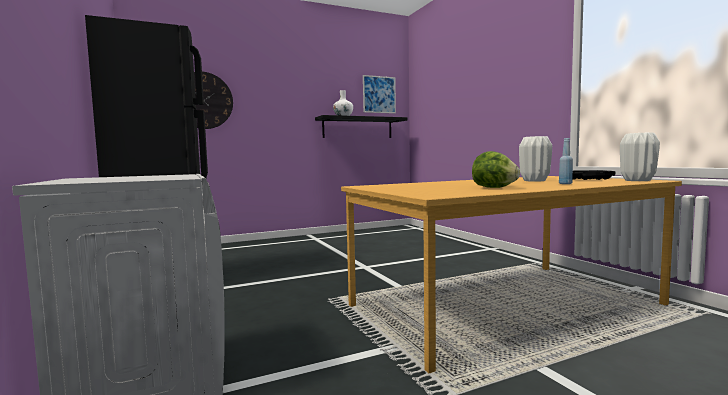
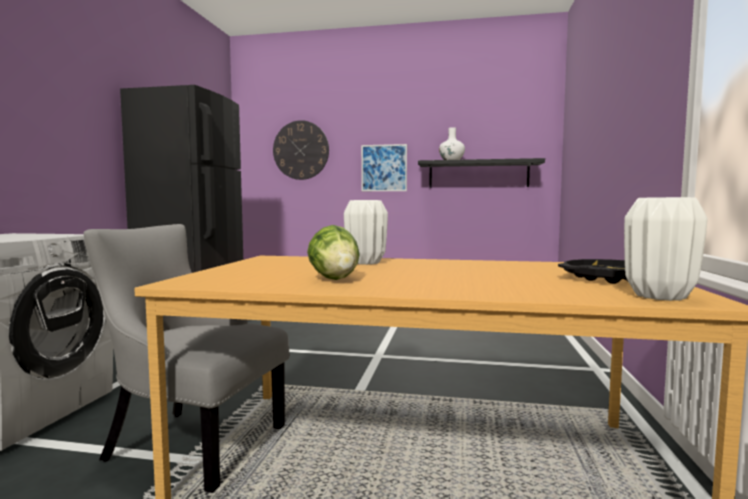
camera: 35 degrees right, 0 degrees up
(373, 341) = (198, 446): none -> grey chair
(379, 94) = (513, 128): picture -> picture (384, 168)
(534, 181) = (498, 272): white vase -> white vase (366, 263)
(565, 184) = (475, 285): blue bottle -> none

